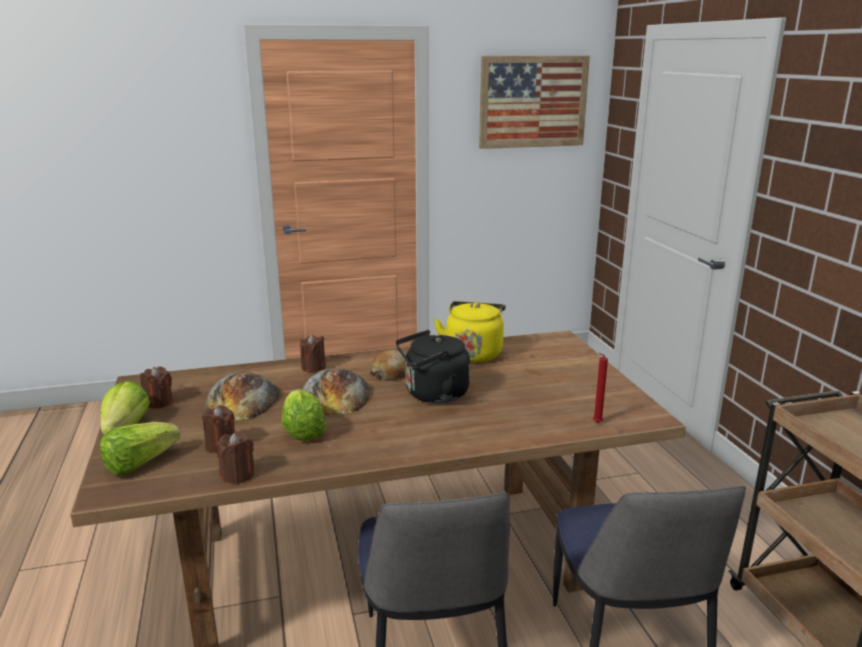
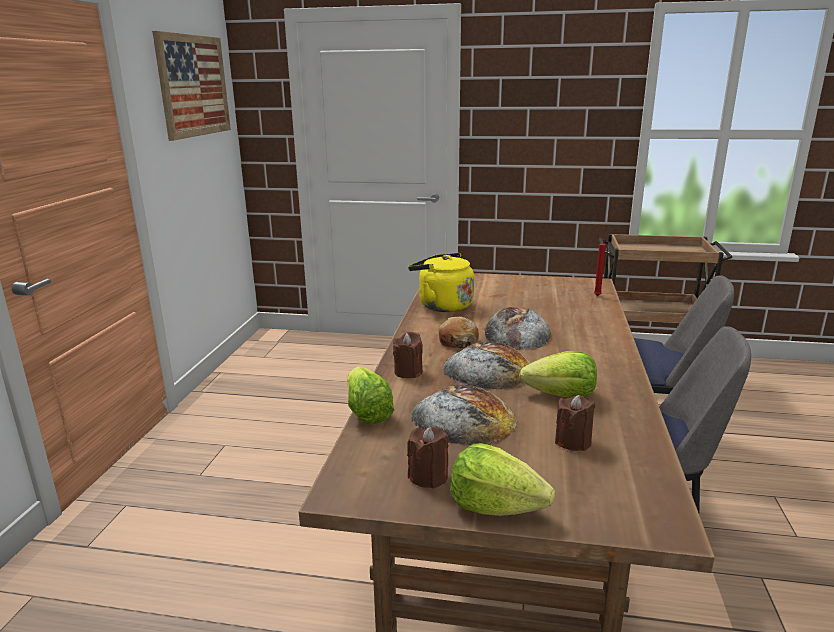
camera: 65 degrees left, 0 degrees up
(139, 463) = (599, 498): lettuce -> lettuce (367, 412)
(238, 475) = (642, 437): brown candle -> none
(433, 394) = (516, 333): black kettle -> bread

